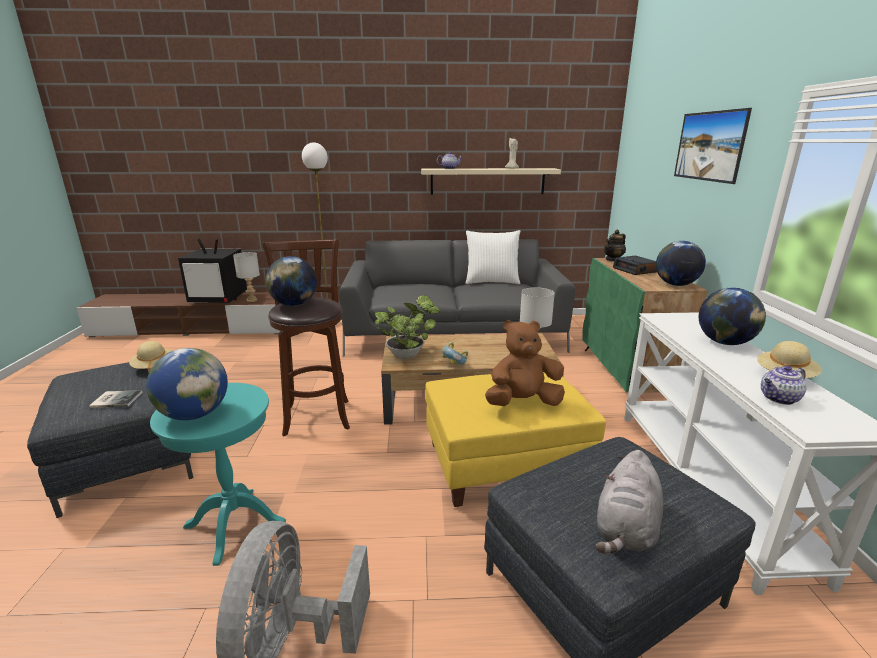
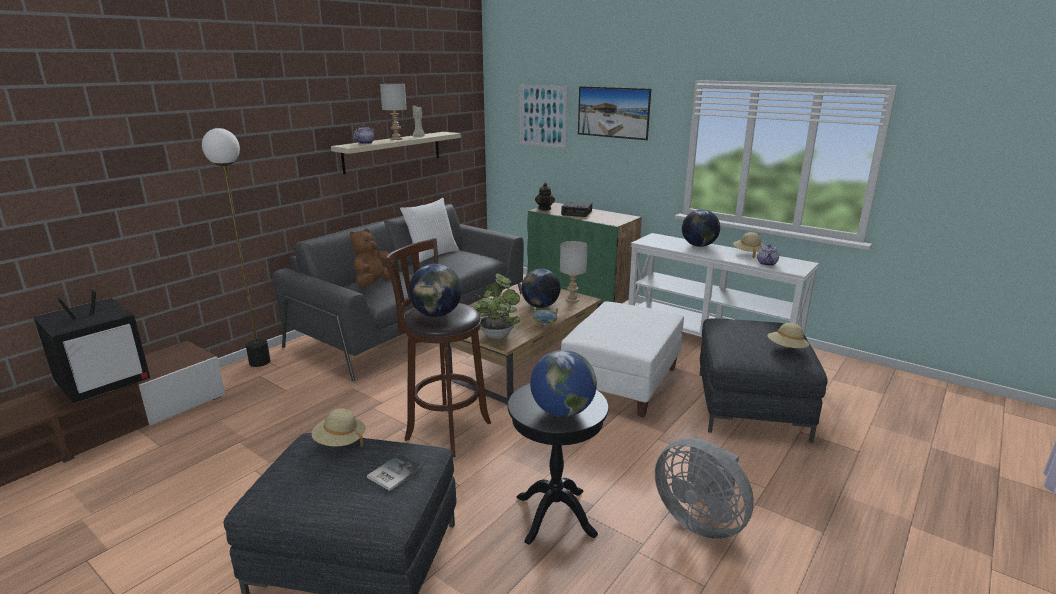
camera: 50 degrees left, 0 degrees up
(235, 525) = (555, 516): turquoise side table -> black side table
(252, 300) = (165, 366): grey table lamp -> grey table lamp (397, 139)
(505, 464) = (621, 383): yellow ottoman -> white ottoman
(523, 402) = (640, 324): brown plush toy -> brown plush toy (374, 284)
(626, 529) = (786, 349): grey plush toy -> beige hat
(653, 154) = (542, 116): none -> picture
(676, 285) = (621, 217): globe -> globe (540, 306)

